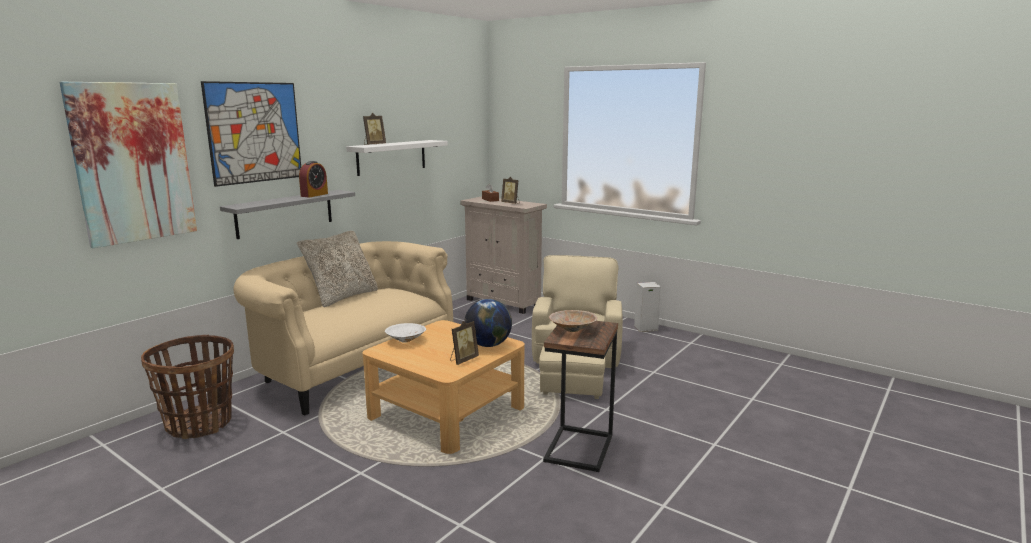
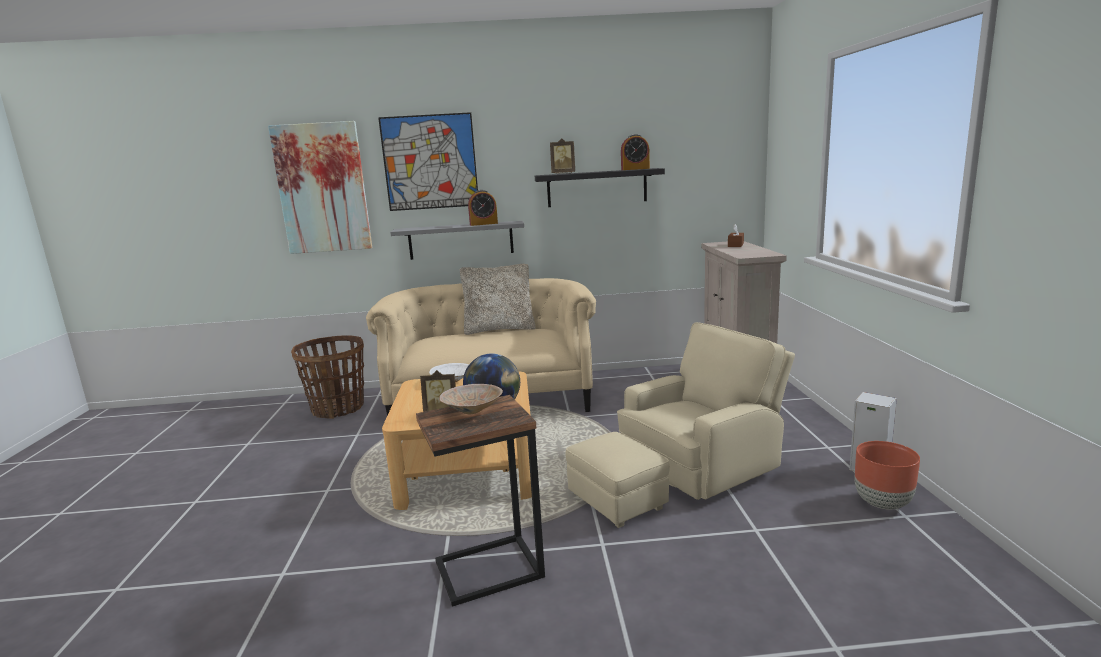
camera: 50 degrees right, 0 degrees up
(391, 157) = (597, 188): white shelf -> black shelf
(421, 141) = (635, 169): none -> alarm clock
(511, 203) = (745, 251): picture frame -> none
(675, 341) = (882, 503): none -> brown planter

